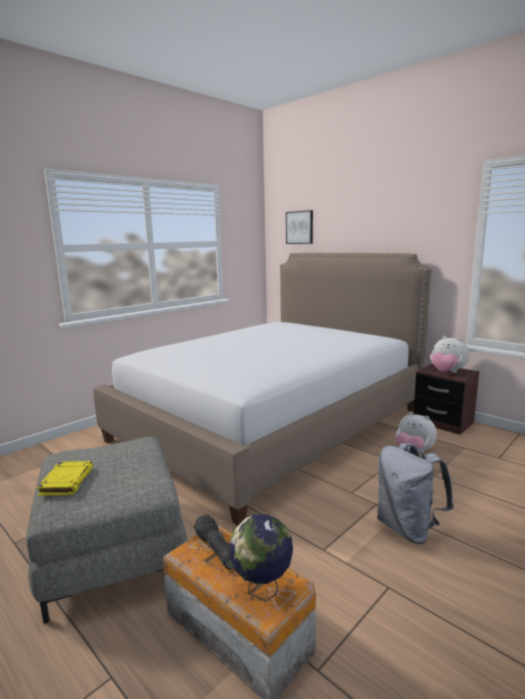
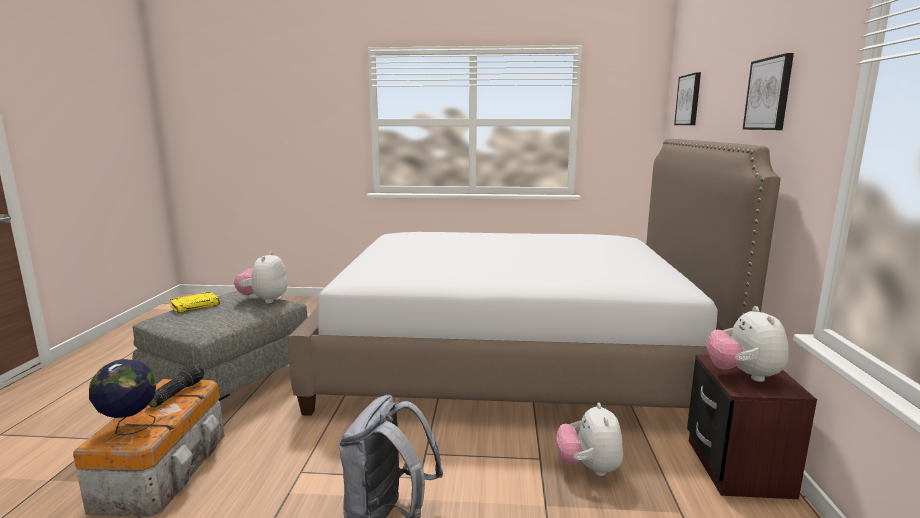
camera: 50 degrees right, 0 degrees up
(121, 446) = (264, 300): none -> plush toy
(398, 225) = (769, 94): none -> picture

